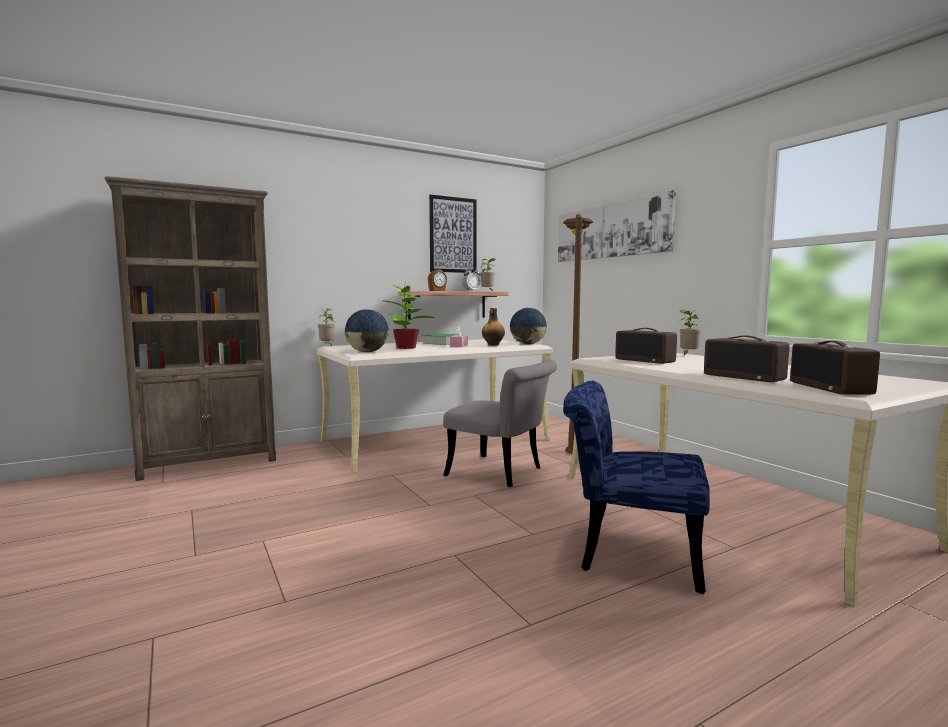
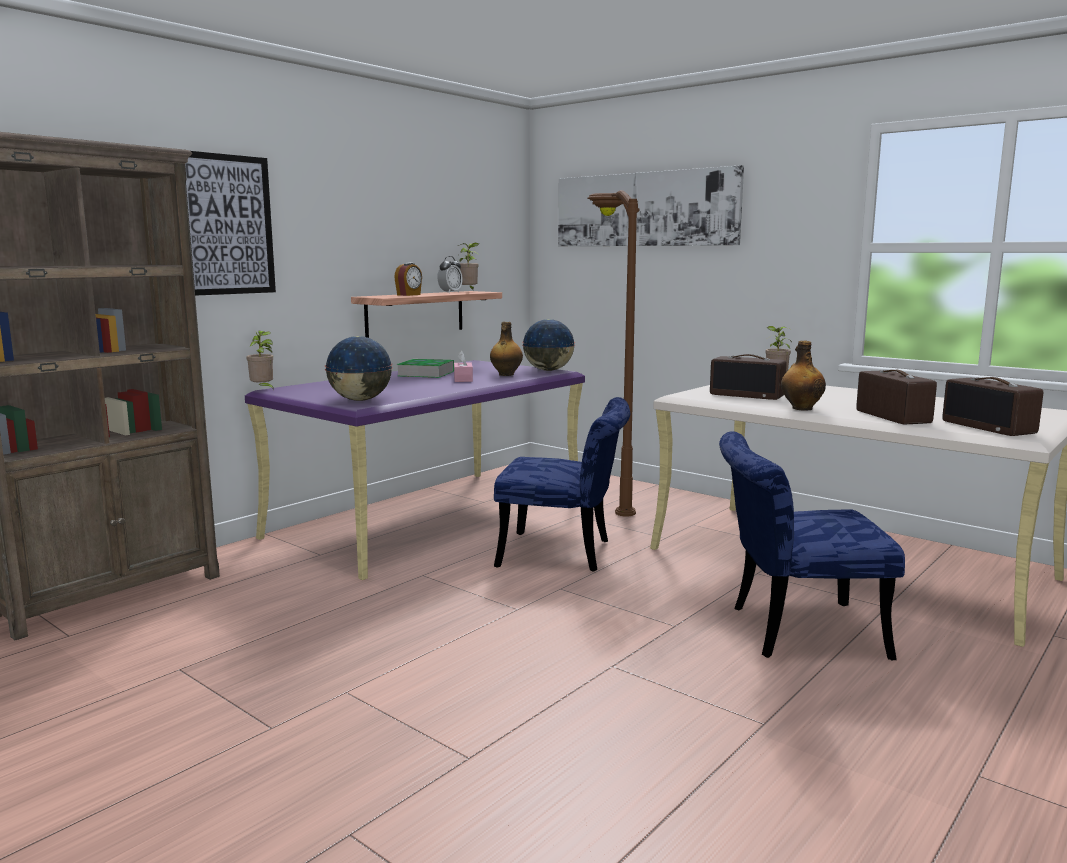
camera: 20 degrees left, 5 degrees up
(406, 348) = (397, 387): potted plant -> none
(437, 440) = (431, 517): beige desk -> purple desk
(453, 235) = (419, 207): picture -> picture (227, 225)
(501, 473) = (565, 554): grey chair -> blue chair
(672, 369) = (801, 408): none -> bottle
(744, 377) = (891, 417): radio -> radio turned 135 degrees counterclockwise

